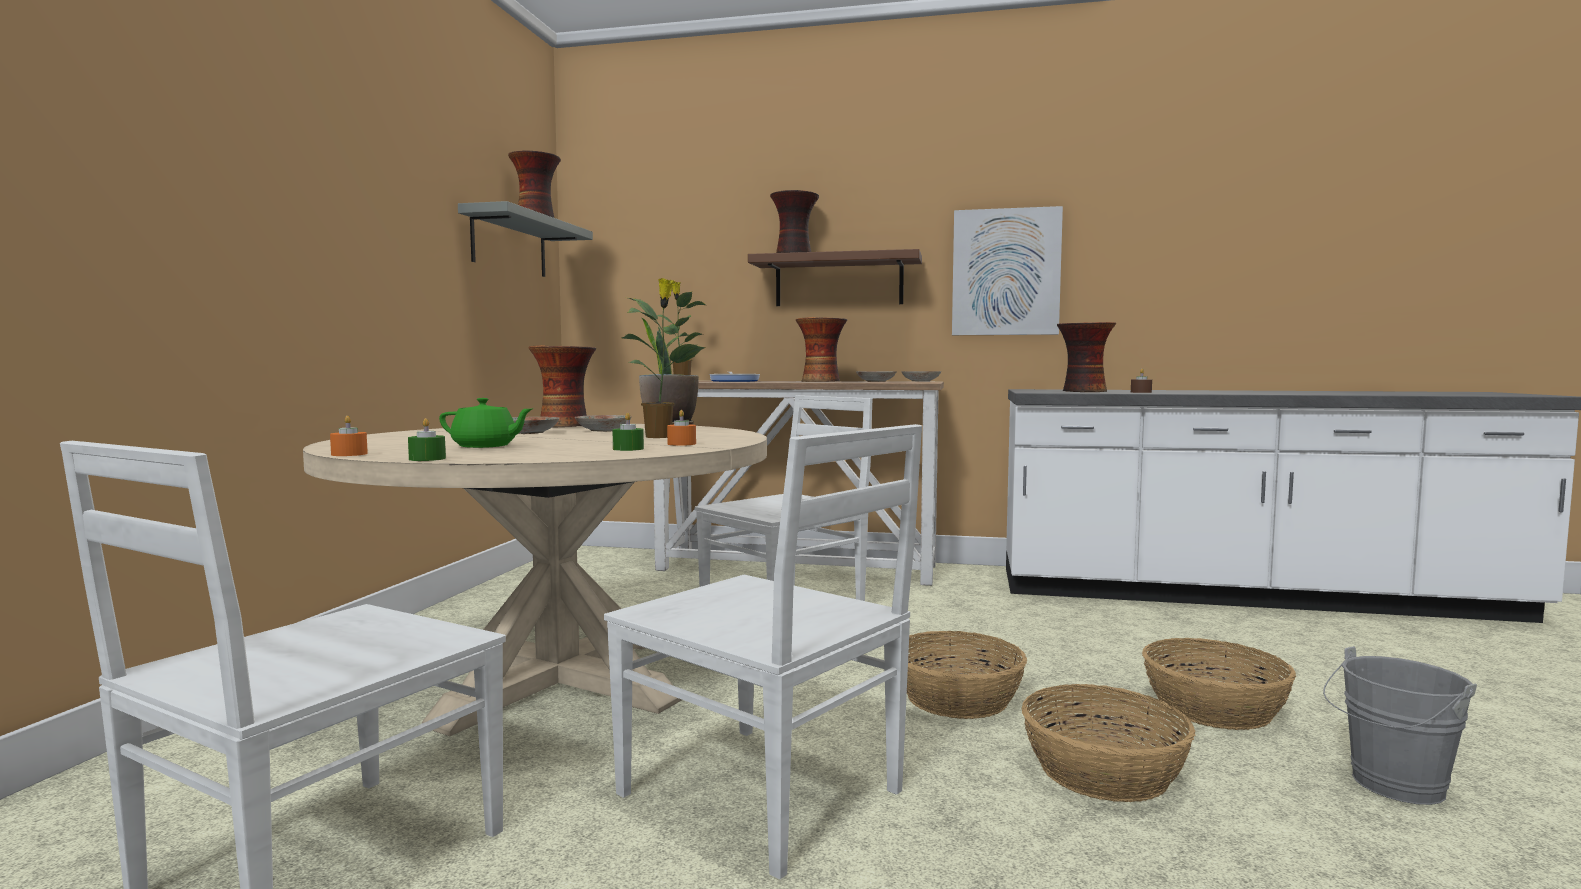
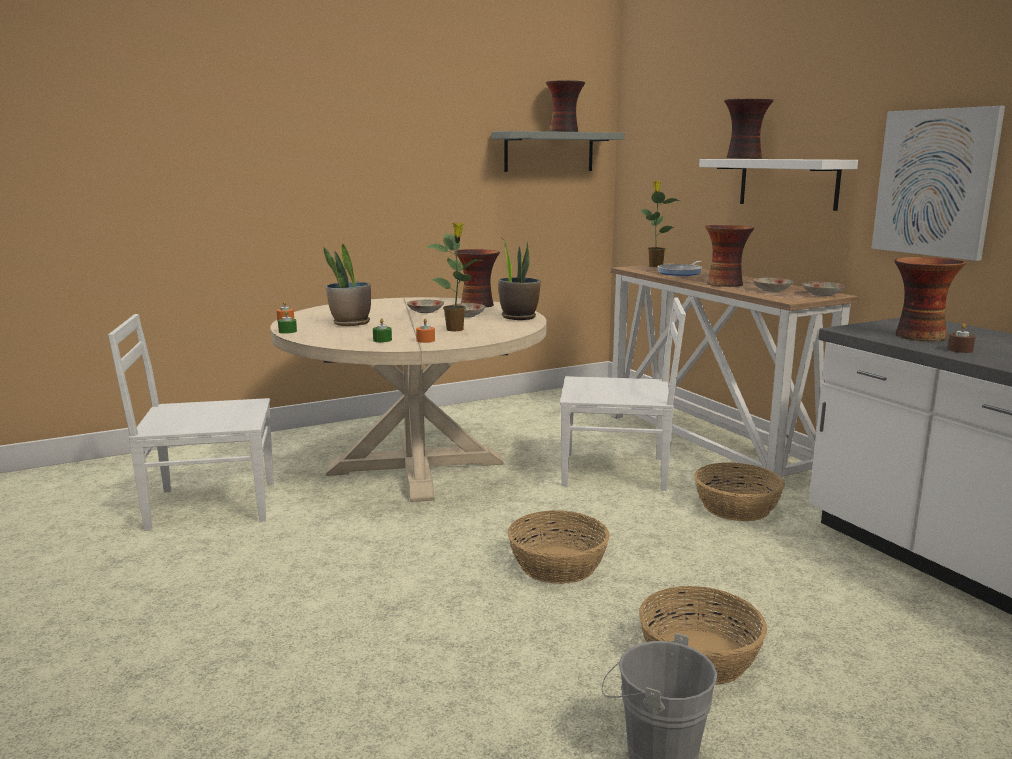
camera: 50 degrees right, 10 degrees up
(485, 446) = (350, 323): green teapot -> potted plant
(764, 795) = (359, 557): white chair -> none
(839, 281) = (788, 183): brown shelf -> white shelf
(1104, 771) = (516, 637): basket -> basket (737, 507)

